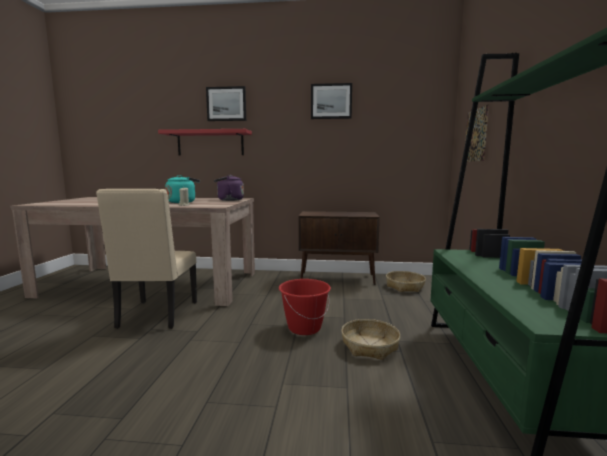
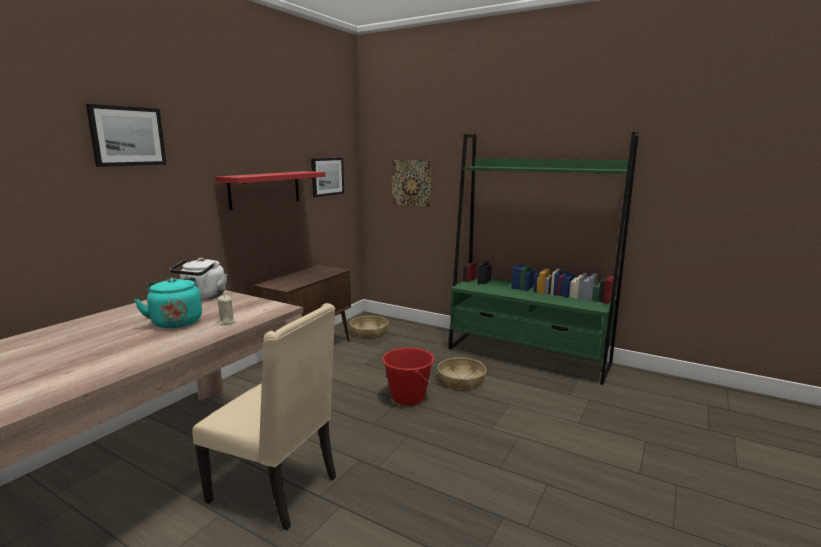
camera: 65 degrees left, 5 degrees up
(210, 143) = (104, 207): red shelf -> red shelf (265, 189)
(228, 200) = (203, 297): purple kettle -> white kettle
(331, 101) = (267, 138): picture -> picture (327, 176)

